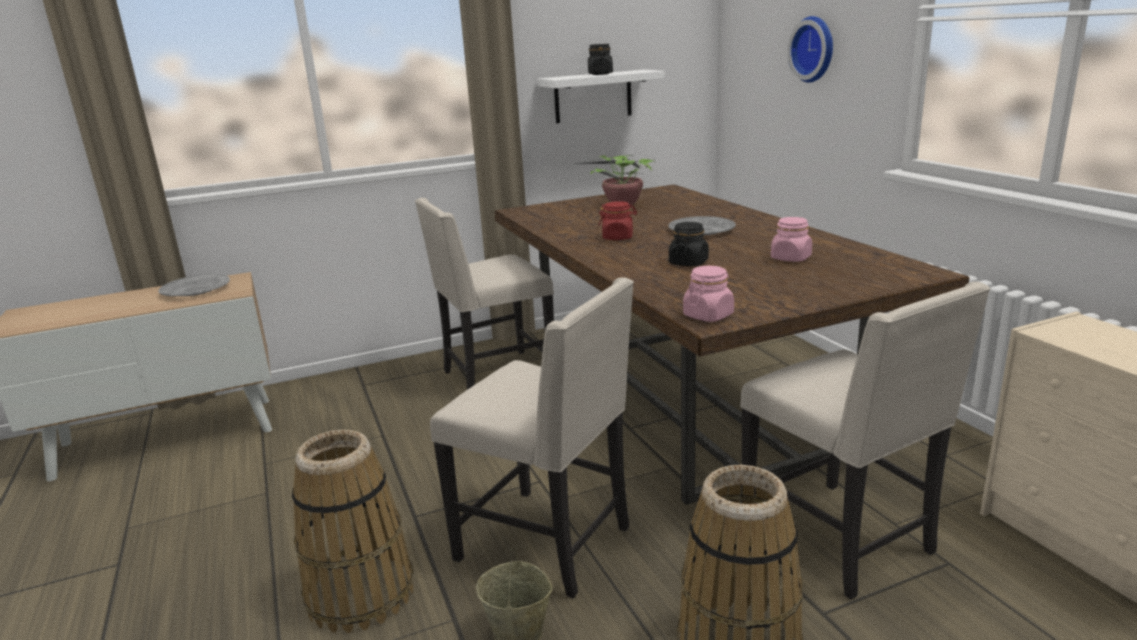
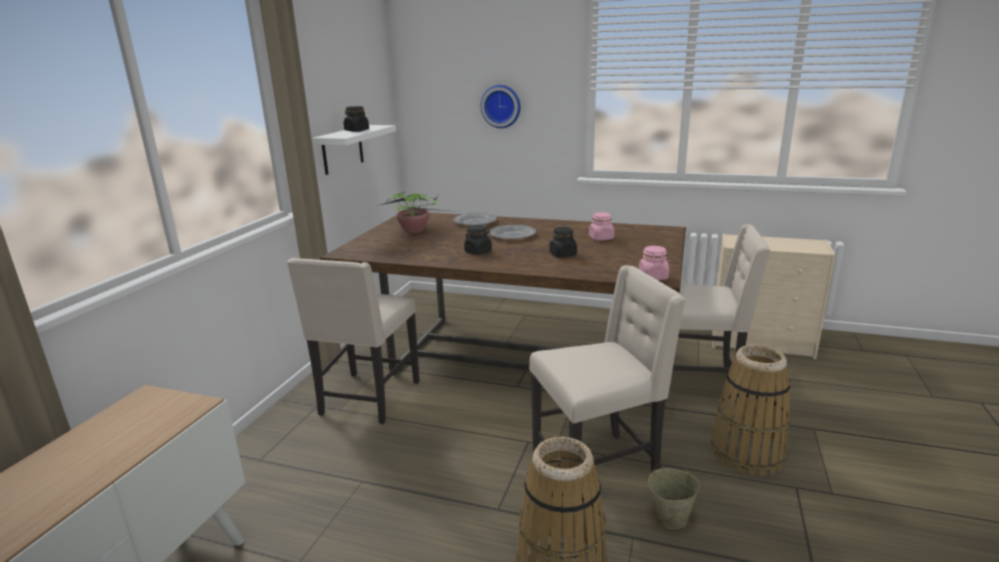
camera: 50 degrees left, 0 degrees up
(196, 290) = (128, 423): grey plate -> grey plate (475, 222)
(618, 237) = (478, 252): red jar -> black jar

